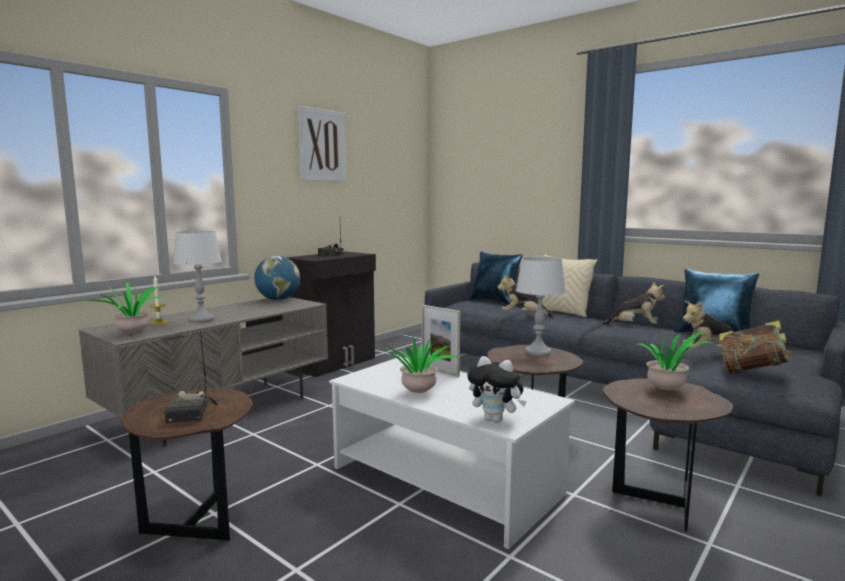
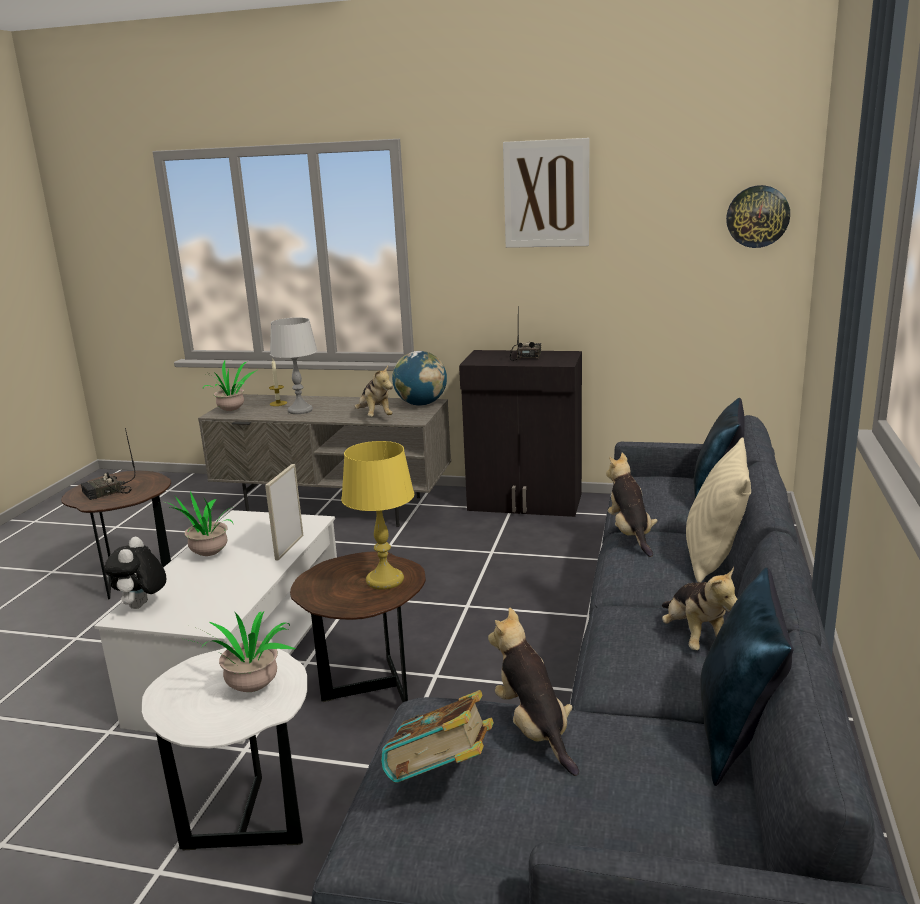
camera: 65 degrees right, 10 degrees up
(277, 308) = (375, 417): none -> plush toy
(411, 169) = (757, 216): none -> wall clock
(538, 352) = (384, 580): grey table lamp -> yellow table lamp
(656, 503) = (247, 819): brown side table -> white side table

